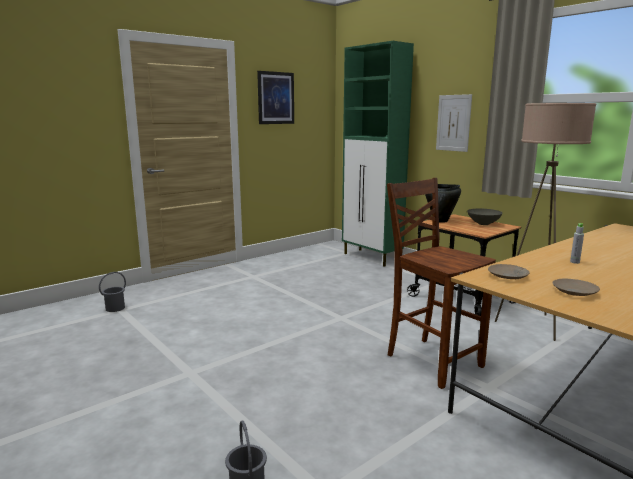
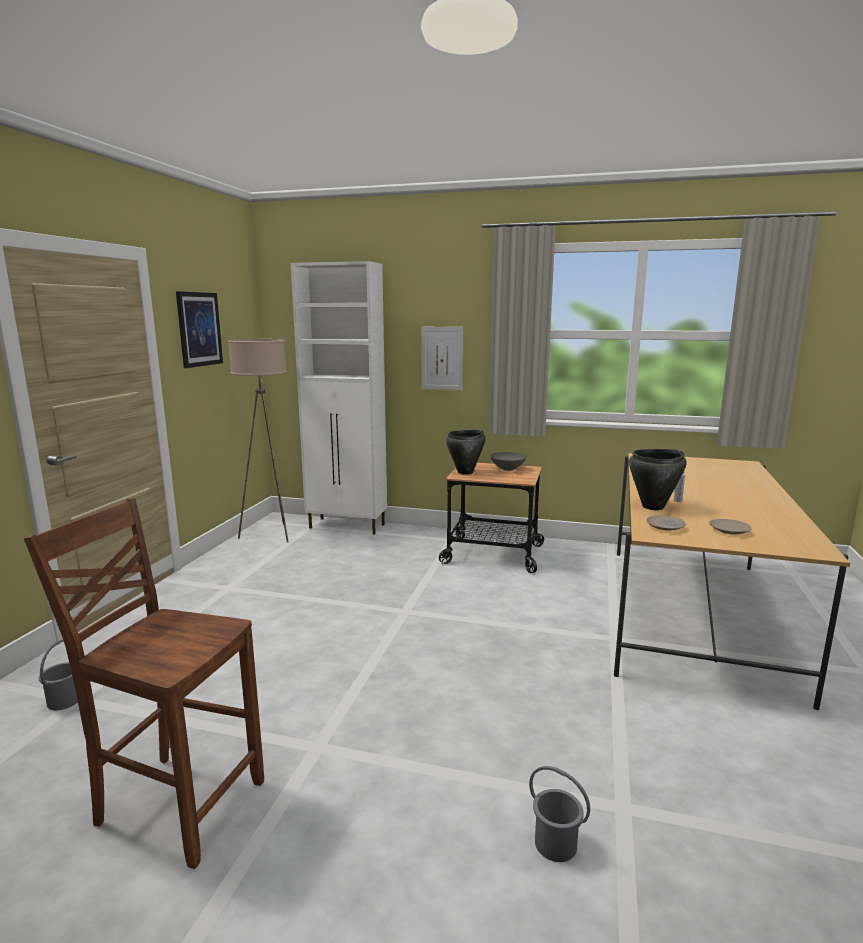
camera: 35 degrees left, 0 degrees up
(372, 258) = (348, 526): green cabinet -> white cabinet
(432, 360) = (544, 629): brown chair -> brown chair (178, 803)
(531, 325) = (576, 565): beige floor lamp -> beige floor lamp (270, 534)
(534, 261) = (653, 507): none -> black cooking pot

